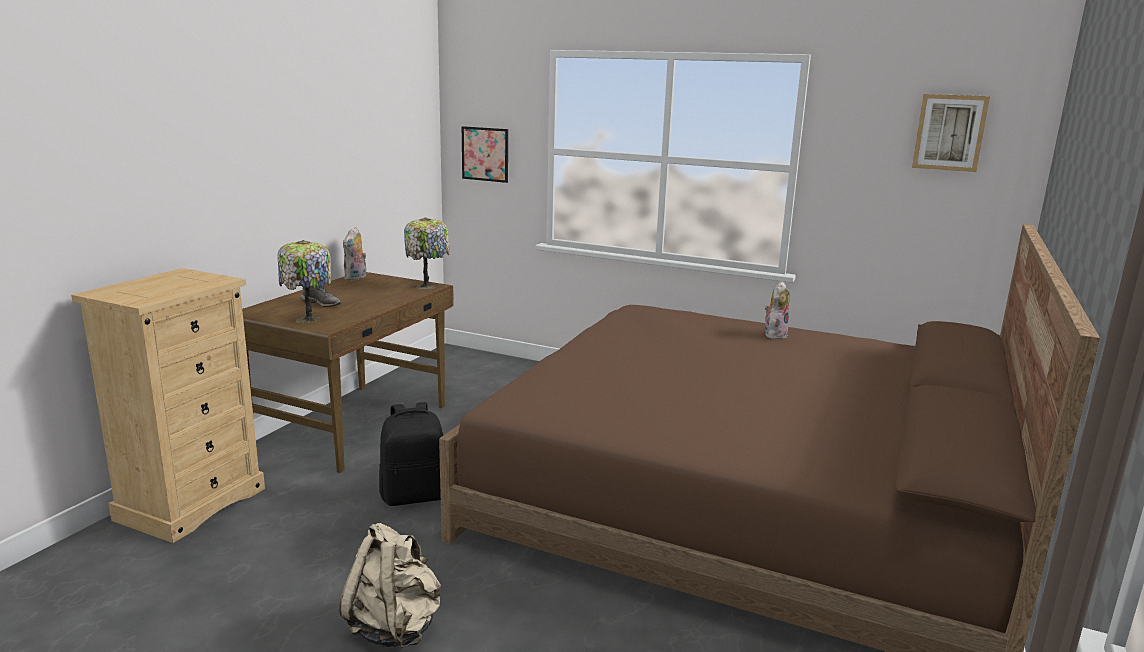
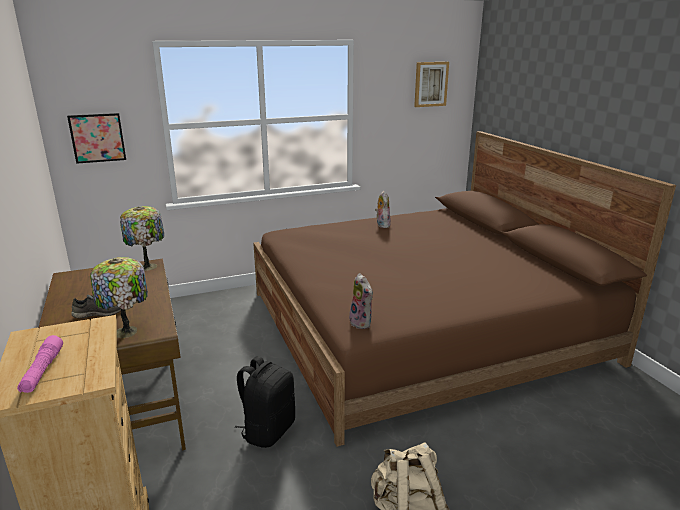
camera: 45 degrees left, 5 degrees up
(138, 289) = (42, 371): none -> pink flashlight
(356, 278) = (67, 280): plush toy -> plush toy (362, 323)

